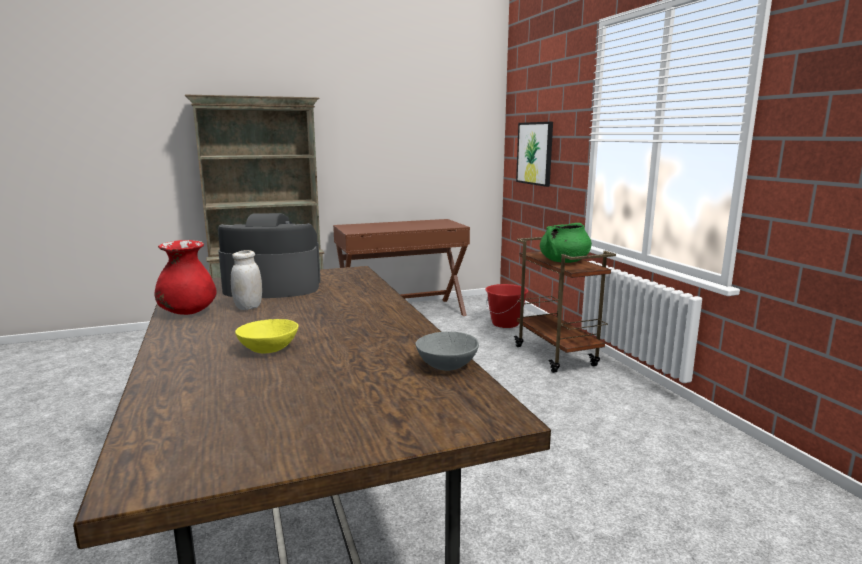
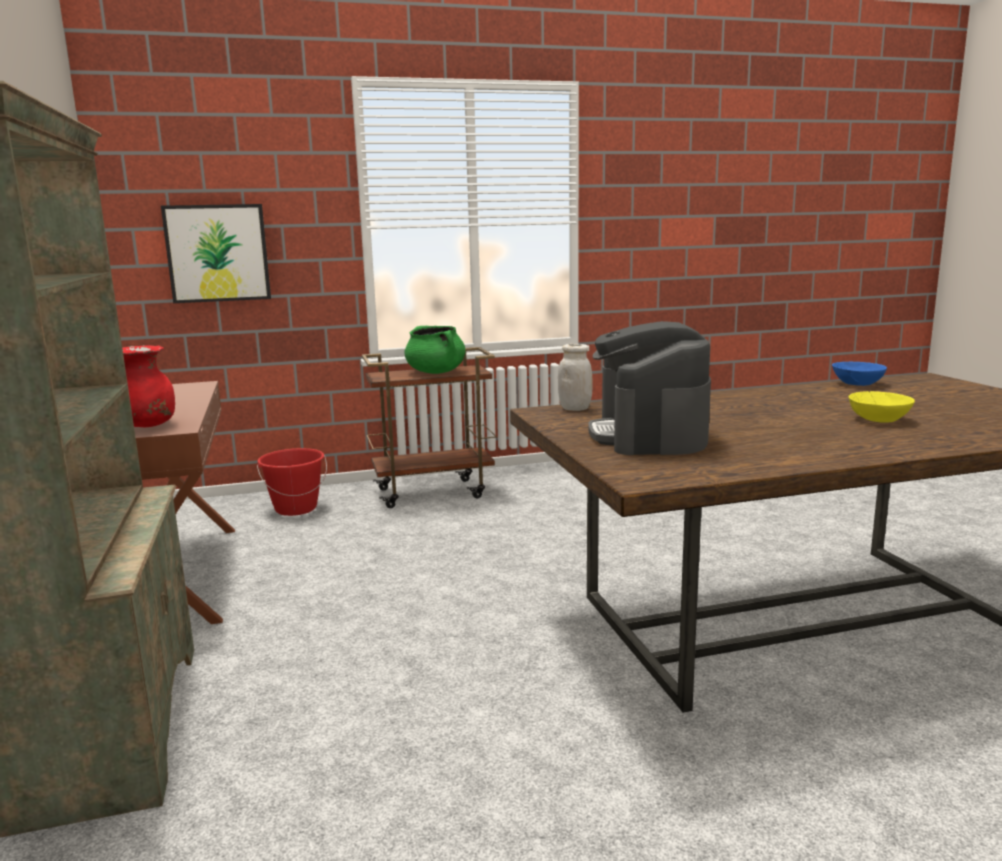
camera: 85 degrees left, 0 degrees up
(187, 312) = (793, 457): red vase -> red vase (147, 426)
(248, 307) = (750, 436): white jar -> white jar (575, 408)
(448, 364) = (857, 383): grey bowl -> blue bowl

